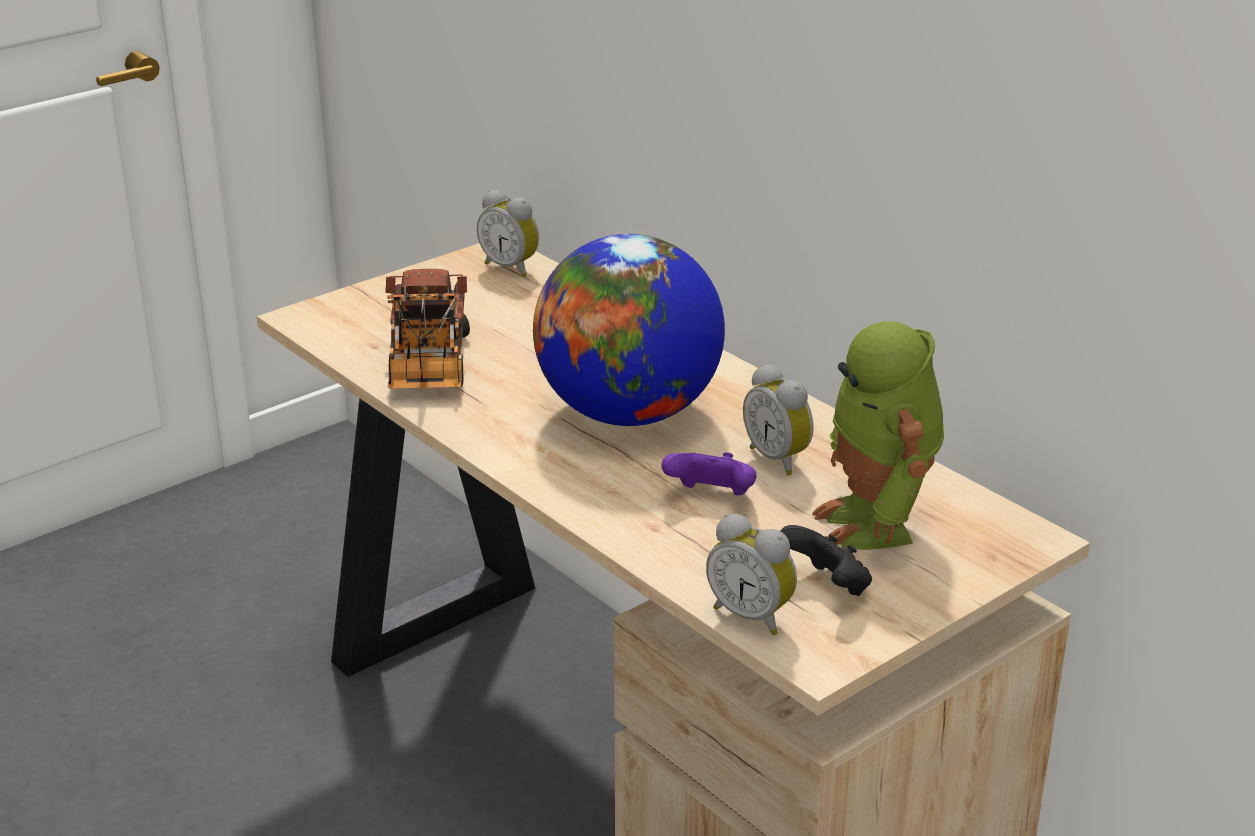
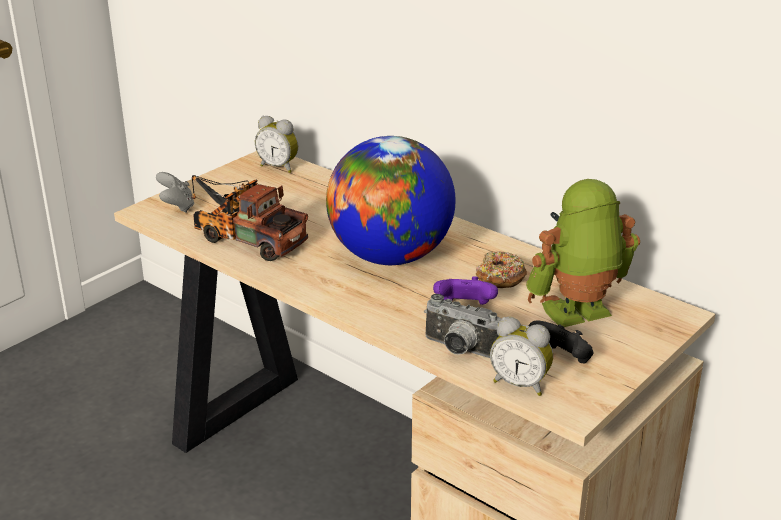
camera: 10 degrees left, 0 degrees up
(346, 314) = (177, 207): none -> grey game controller
(428, 369) = (245, 238): toy truck -> toy truck turned 135 degrees clockwise
(679, 558) = (458, 350): none -> camera
(779, 458) = (500, 277): alarm clock -> donut
(877, 523) = (578, 314): toy robot -> toy robot turned 90 degrees clockwise

